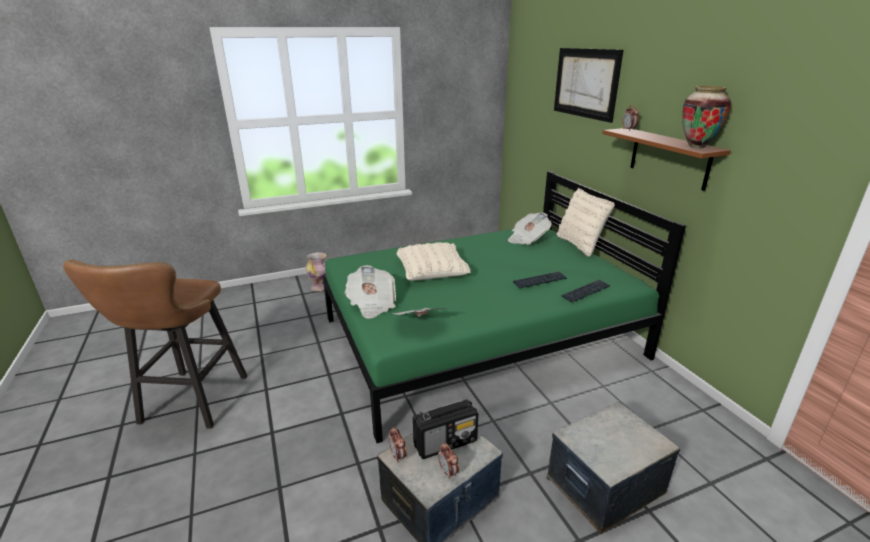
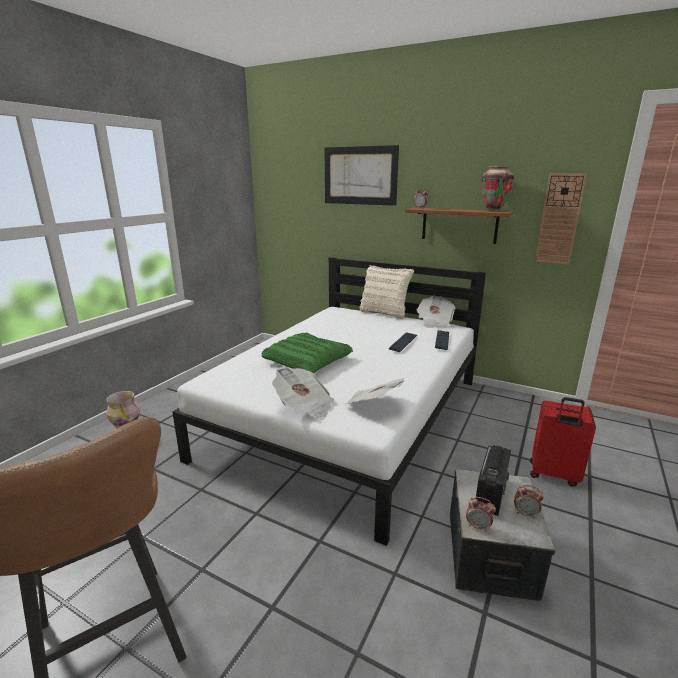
camera: 40 degrees left, 5 degrees down
(432, 270) = (307, 361): beige pillow -> green pillow
(479, 337) = (349, 416): green bed -> white bed
(527, 239) = (342, 318): newspaper -> newspaper (434, 322)
(604, 485) = (553, 475): storage box -> red suitcase
(787, 173) = (559, 219): none -> wall clock

